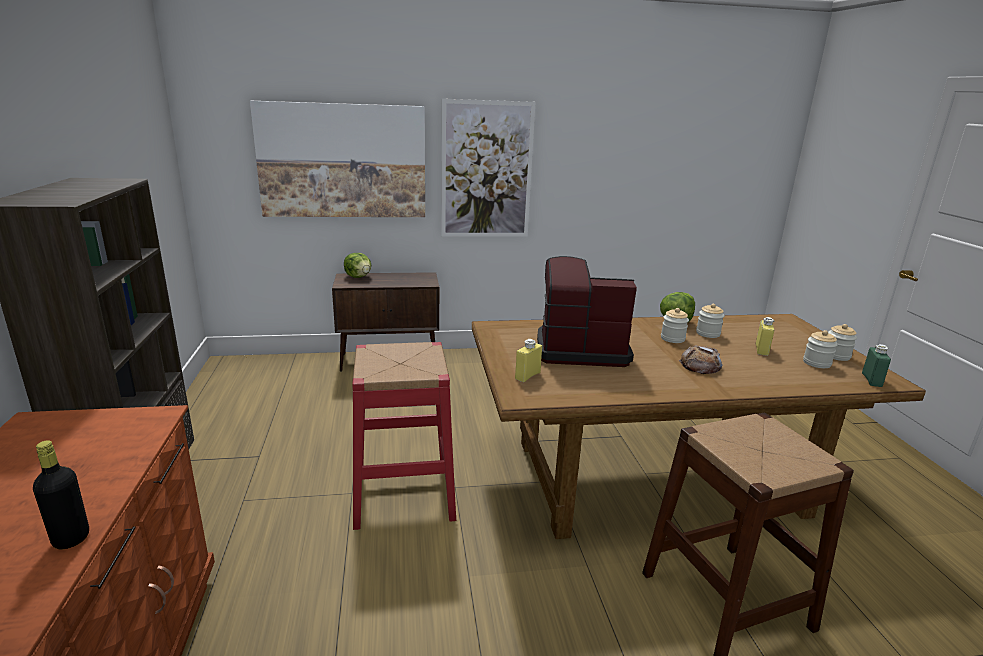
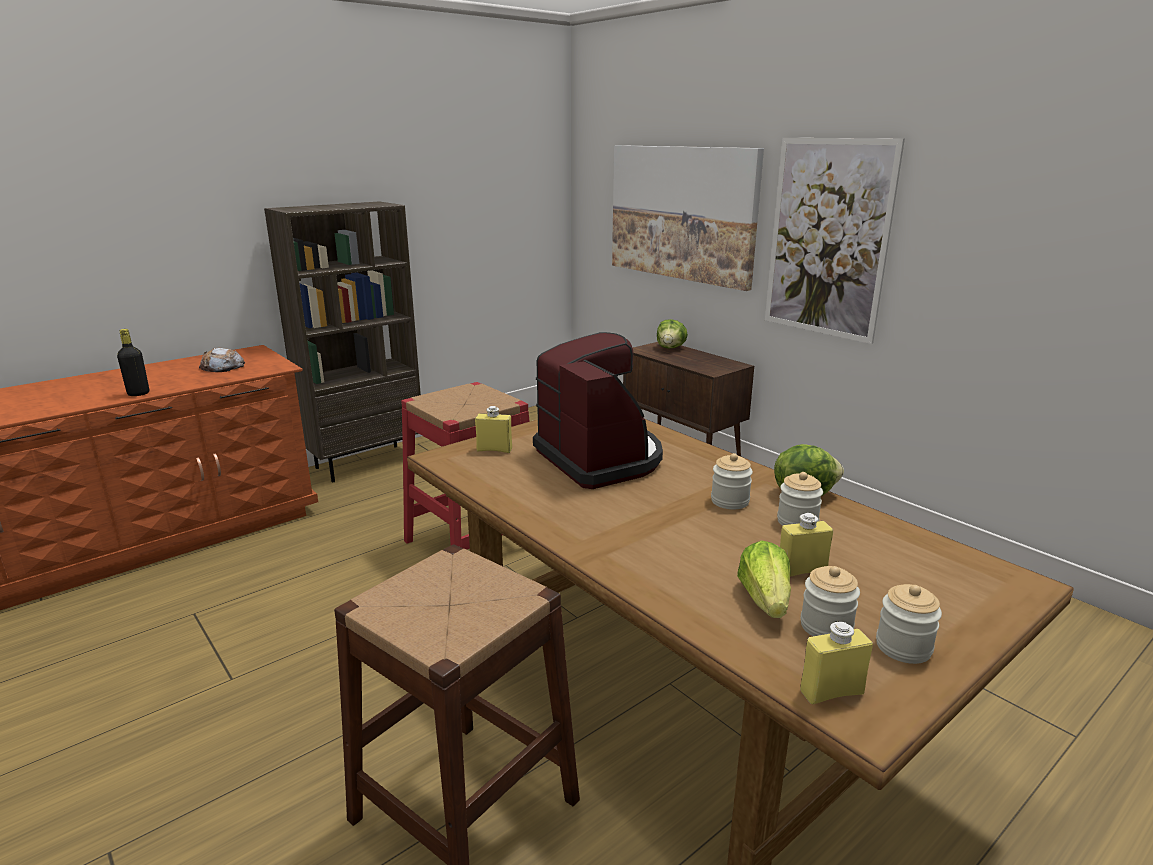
camera: 60 degrees right, 0 degrees up
(700, 365) = (659, 531): bread -> bread (222, 367)
(789, 366) = (765, 600): none -> lettuce
(871, 380) = (831, 692): green bottle -> yellow bottle

